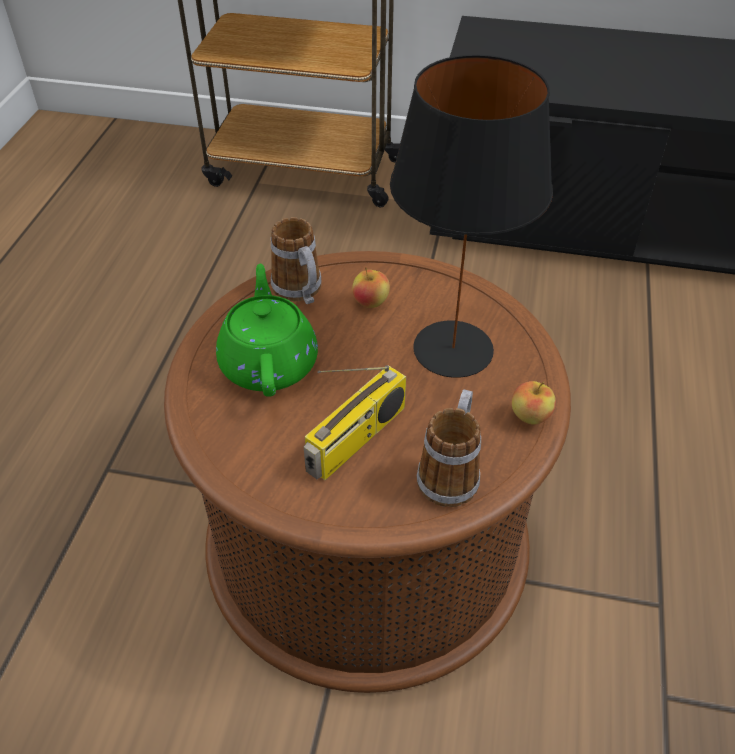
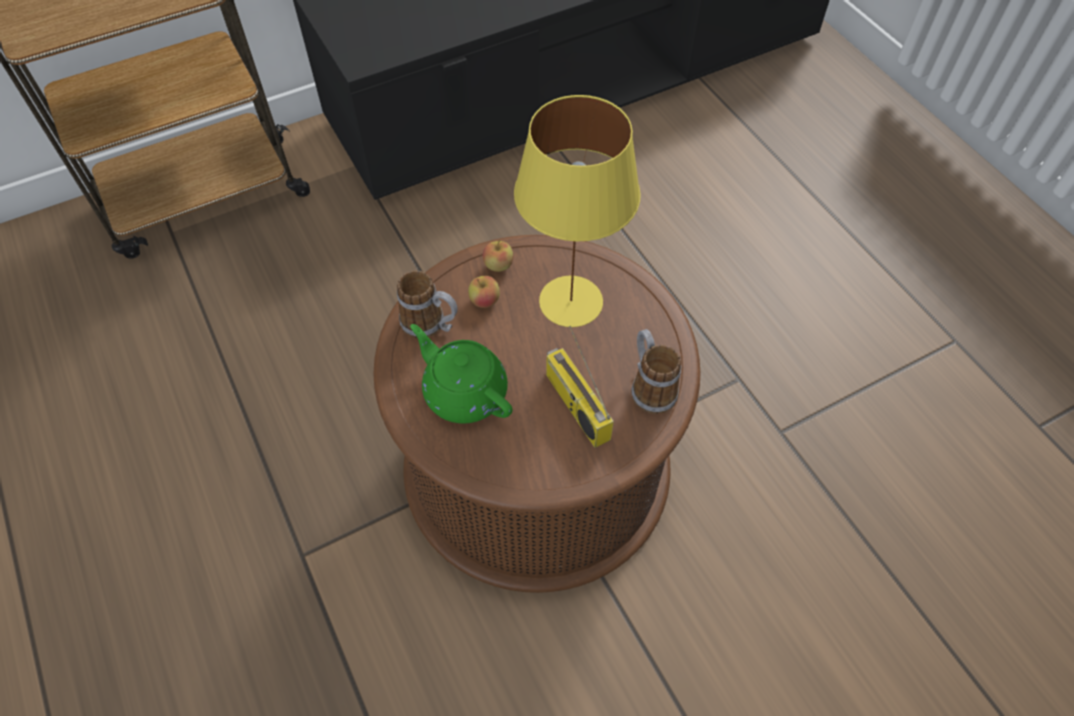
camera: 40 degrees left, 10 degrees up
(356, 440) = (575, 405): radio -> radio turned 150 degrees clockwise
(453, 348) = (570, 300): black table lamp -> yellow table lamp
(530, 416) = (658, 318): apple -> apple (498, 265)

